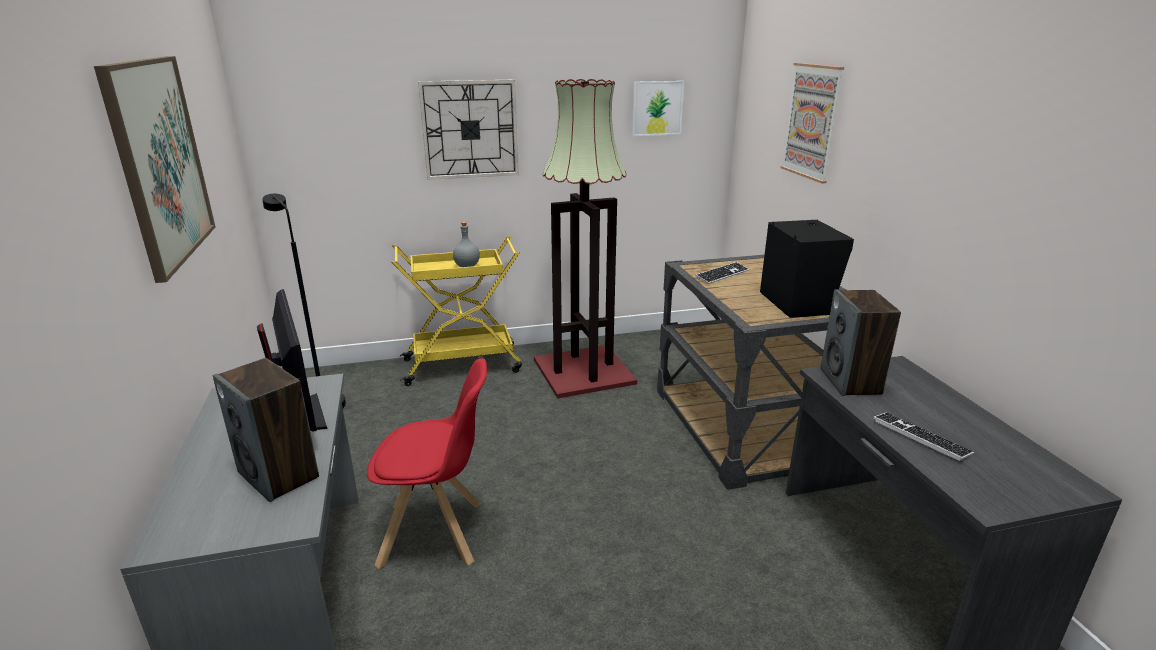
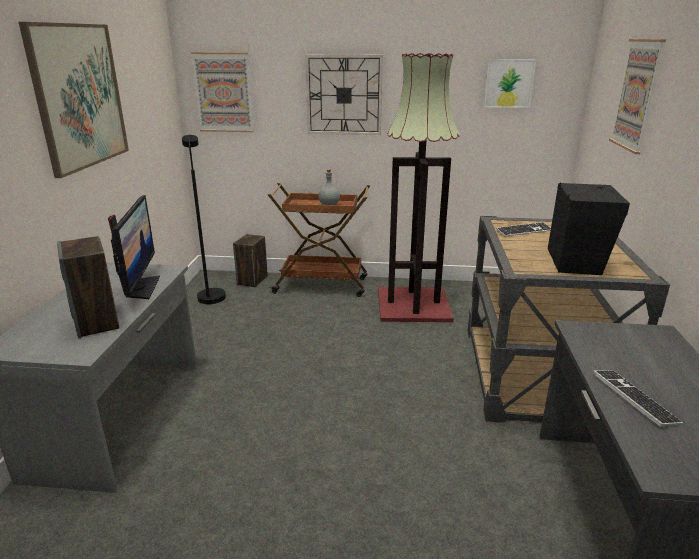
camera: 20 degrees right, 0 degrees up
(307, 134) = (223, 92): none -> picture
(438, 533) = (237, 400): red chair -> none
(462, 366) = (321, 286): yellow cart -> brown cart
(851, 382) = (598, 338): speaker -> speaker (252, 281)

